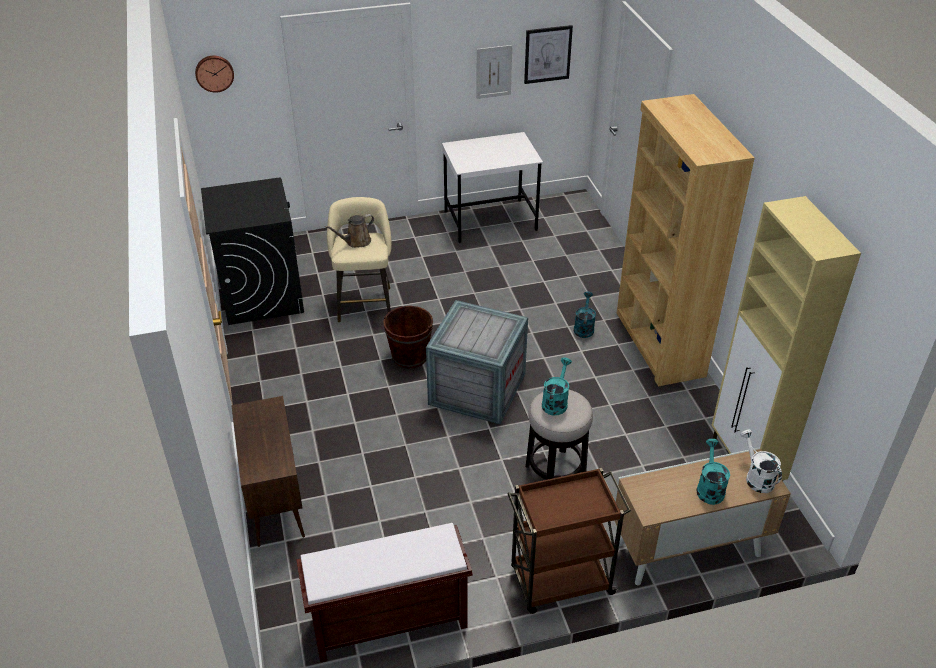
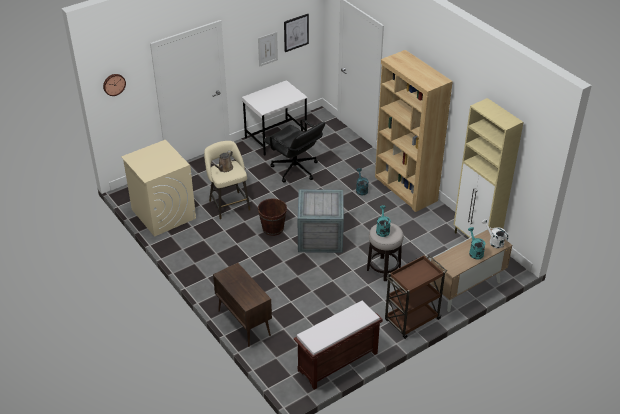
camera: 20 degrees left, 0 degrees up
(262, 294) = (163, 213): black washing machine -> beige washing machine
(494, 273) = (295, 170): none -> black office chair

